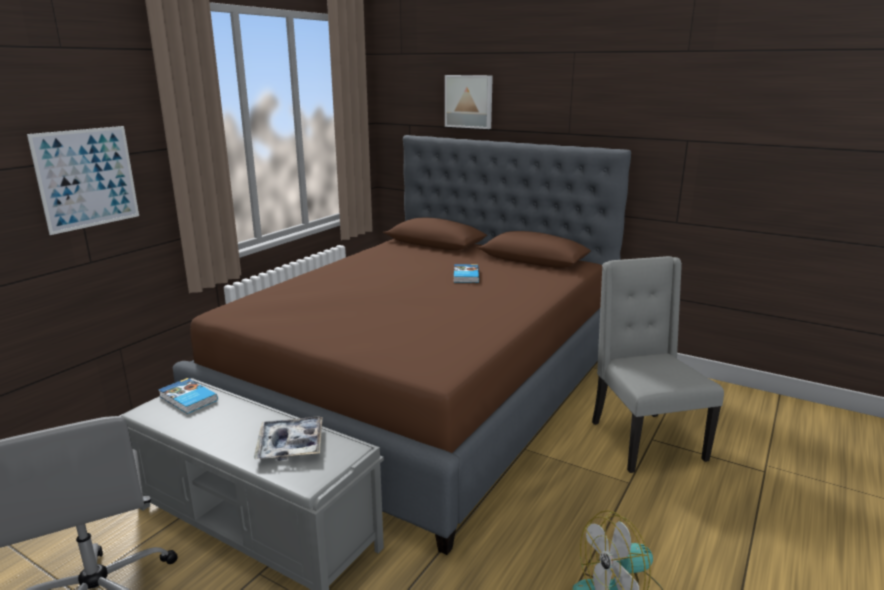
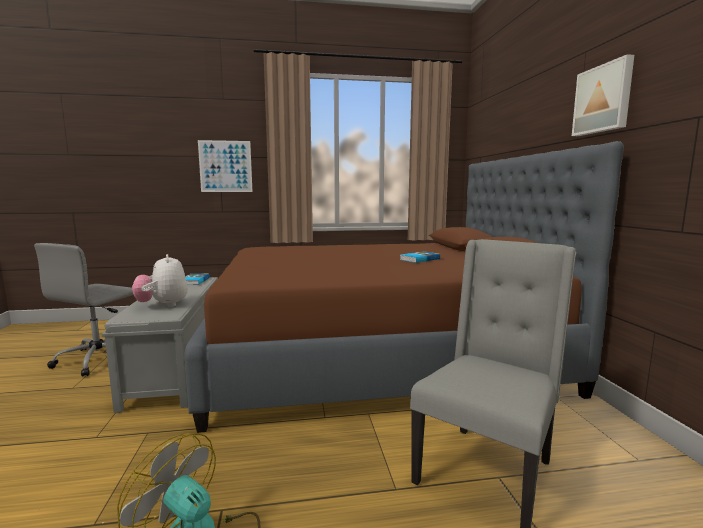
camera: 50 degrees right, 10 degrees down
(290, 445) = (163, 305): tray -> plush toy
(469, 101) = (511, 127): picture -> picture (603, 99)

